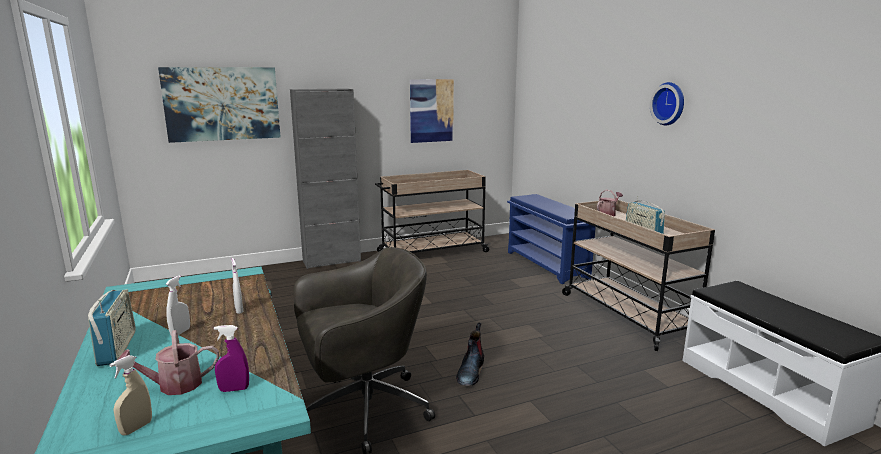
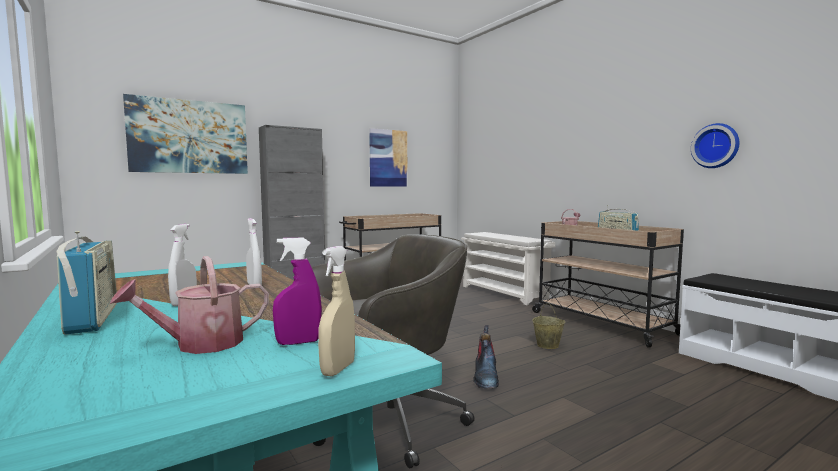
camera: 10 degrees left, 10 degrees down
(136, 428) = (155, 391): beige spray bottle -> beige spray bottle (338, 369)
(548, 265) = (504, 293): blue shoe rack -> white shoe rack
(551, 339) = (547, 345): none -> beige bucket
(669, 103) = (620, 128): wall clock -> wall clock (716, 146)

